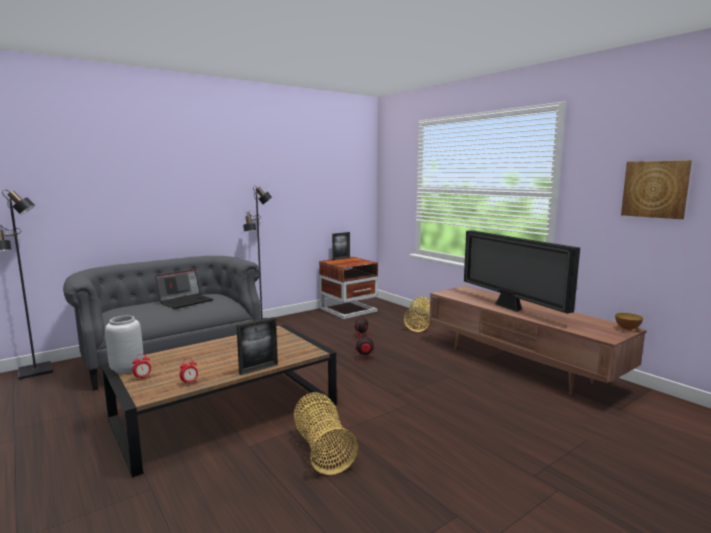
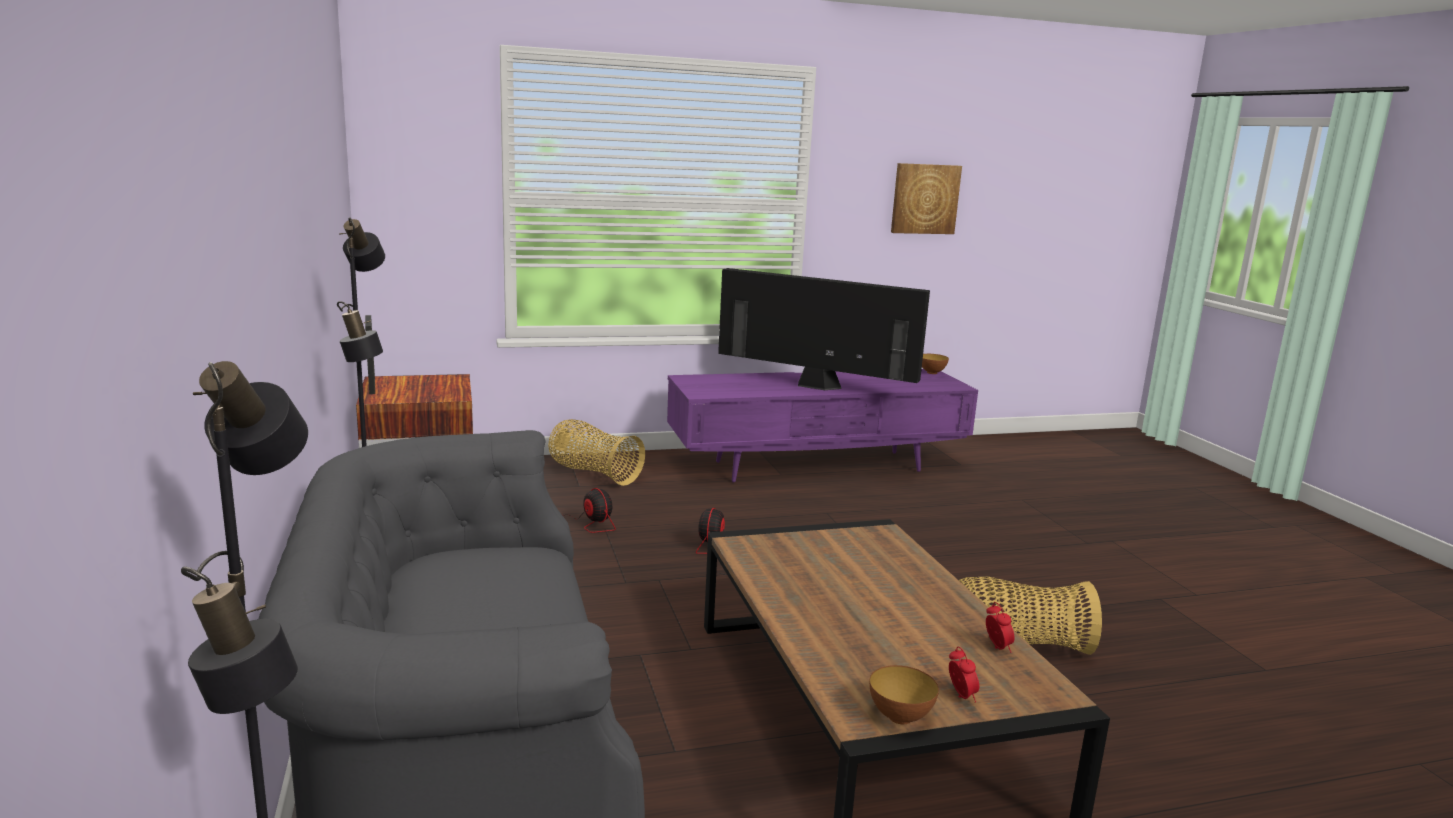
camera: 70 degrees left, 5 degrees up
(126, 369) = (900, 717): grey vase -> bowl
(186, 301) = (478, 596): laptop -> none
(258, 369) = (947, 583): picture frame -> none
(510, 308) = (814, 386): television -> television turned 150 degrees counterclockwise
(520, 364) = (816, 465): brown tv stand -> purple tv stand

